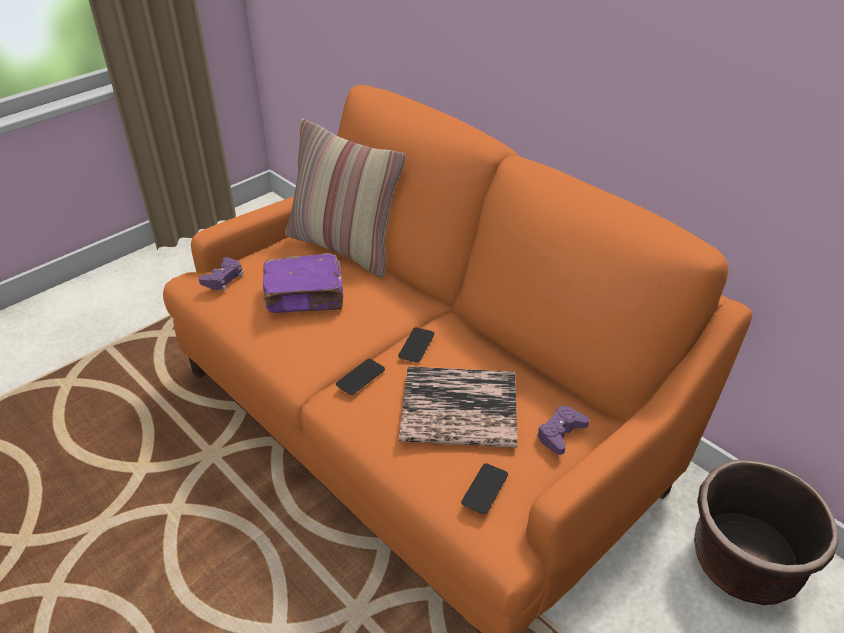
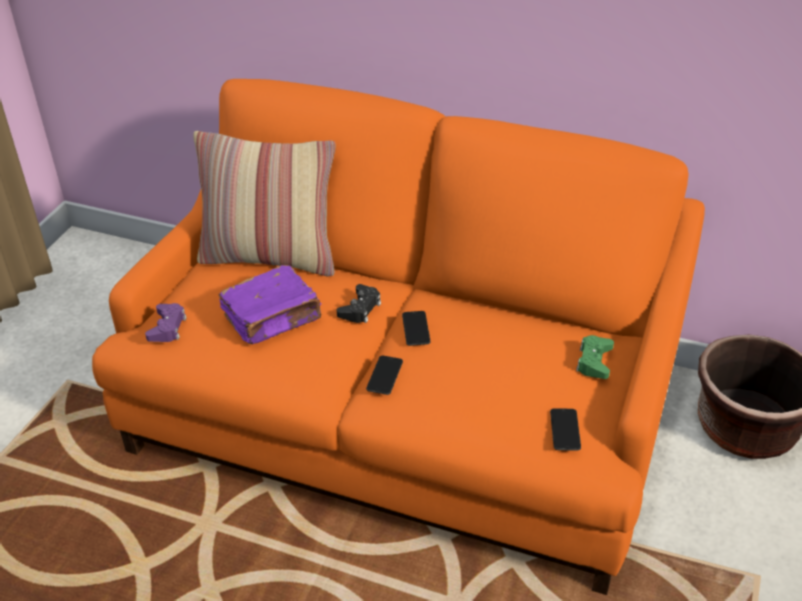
camera: 25 degrees left, 0 degrees up
(382, 312) = (360, 308): none -> black game controller
(459, 408) = (496, 371): book -> none
(560, 433) = (594, 361): purple game controller -> green game controller

